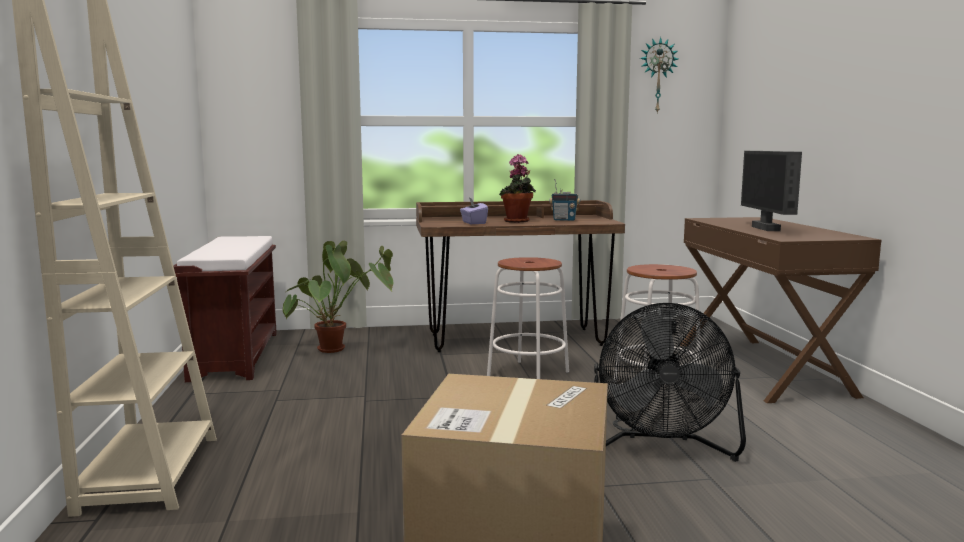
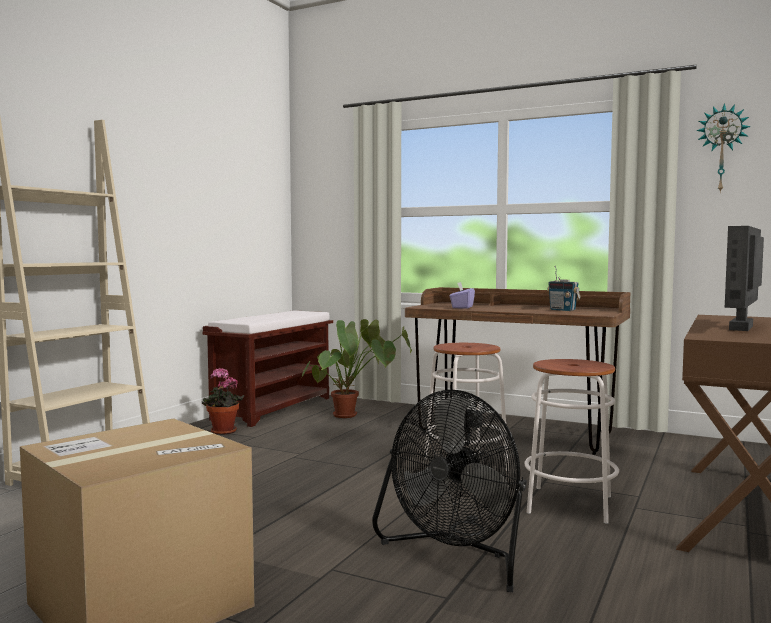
camera: 35 degrees right, 5 degrees down
(517, 221) = (508, 309): potted plant -> potted plant (222, 432)

